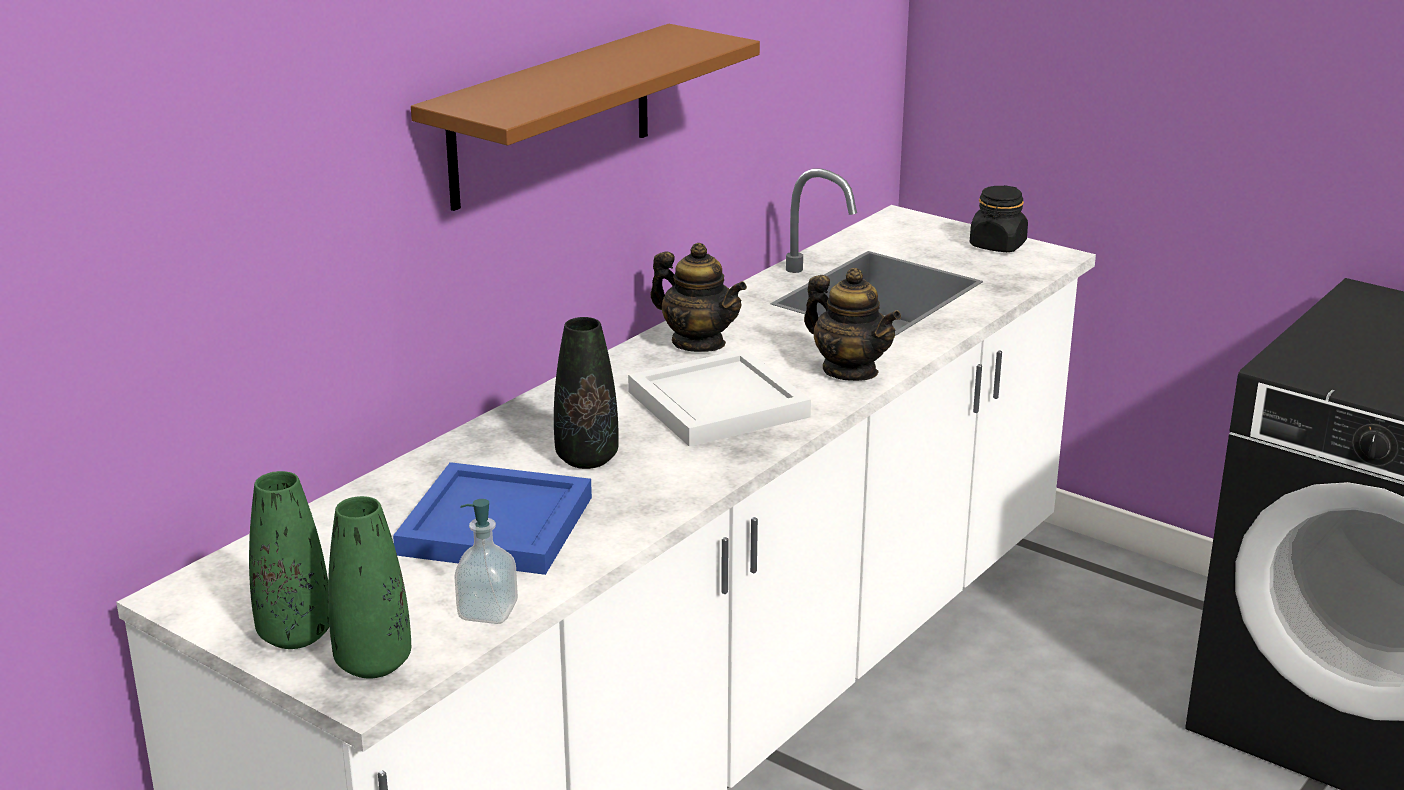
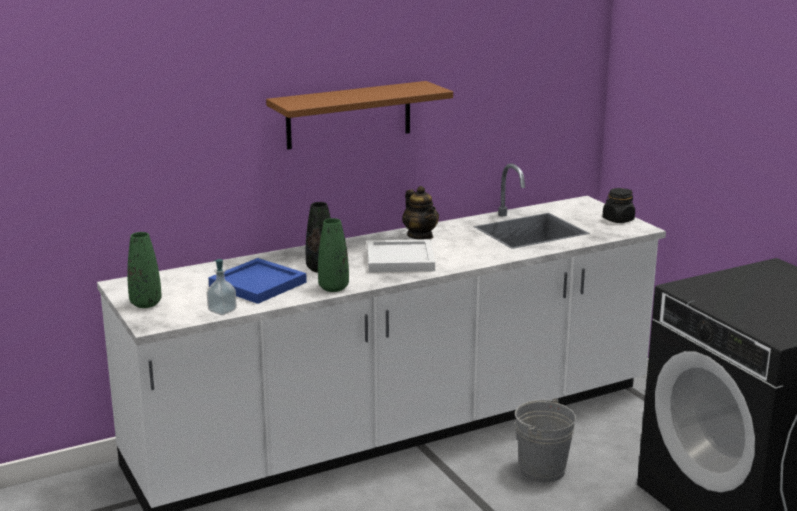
camera: 25 degrees right, 5 degrees down
(373, 663) = (163, 318): green vase -> green vase (333, 288)
(850, 371) = (476, 257): teapot -> none
(1015, 743) = (542, 470): none -> grey bucket

